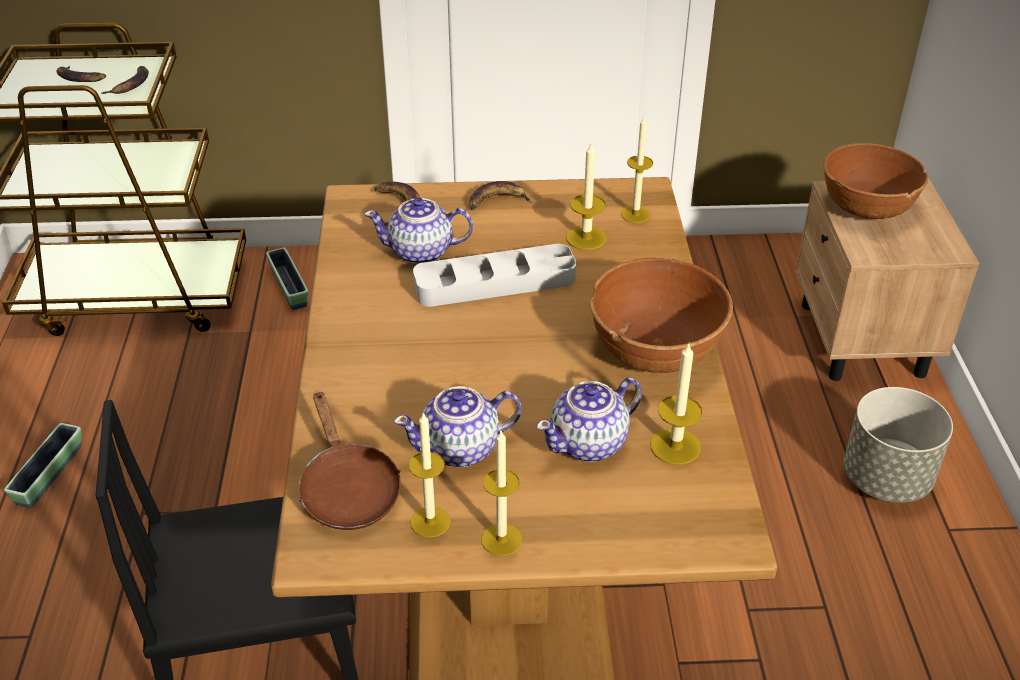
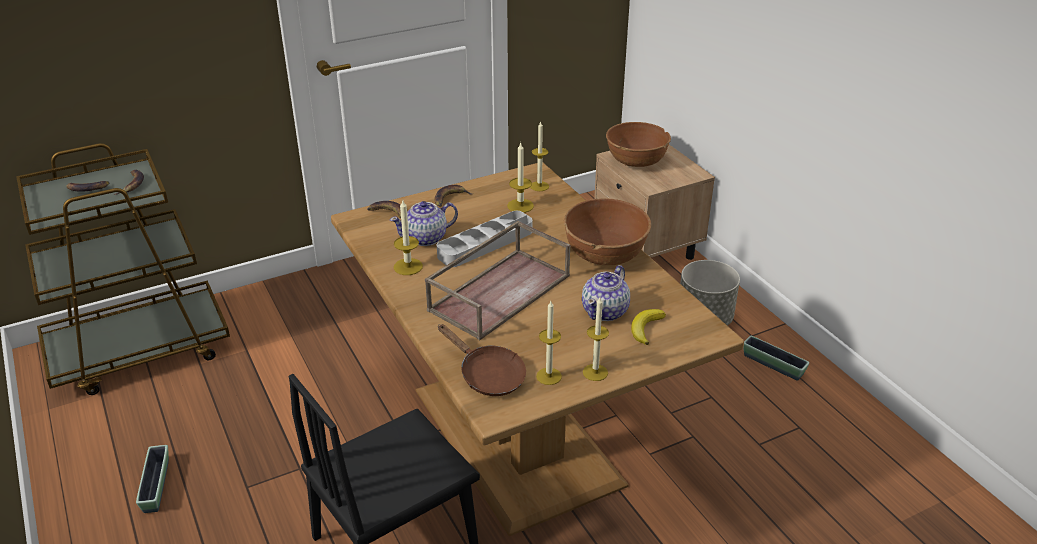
camera: 25 degrees left, 5 degrees down
(289, 287) = (256, 314): planter -> planter (773, 365)
(460, 363) = (499, 291): none -> brown tray
(461, 449) = (536, 335): teapot -> none
(630, 492) = (646, 328): none -> banana
(675, 446) = (652, 299): candle -> candle (408, 266)

